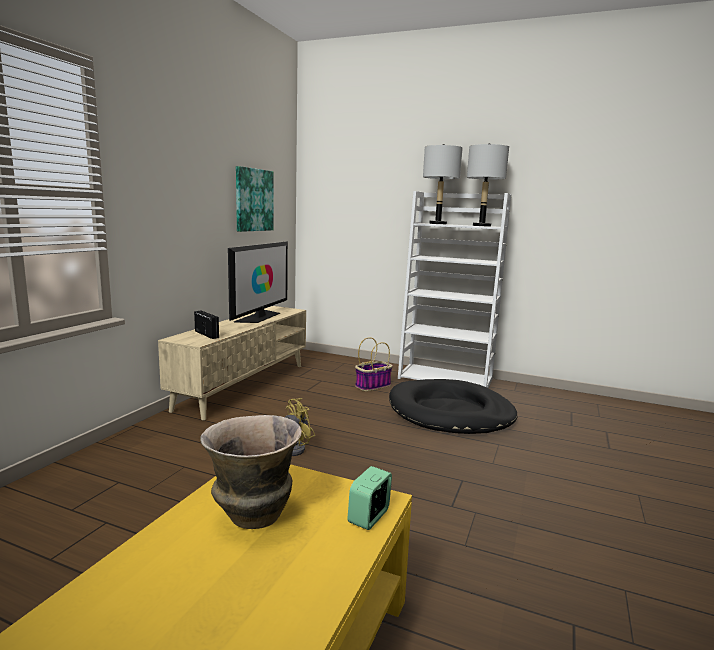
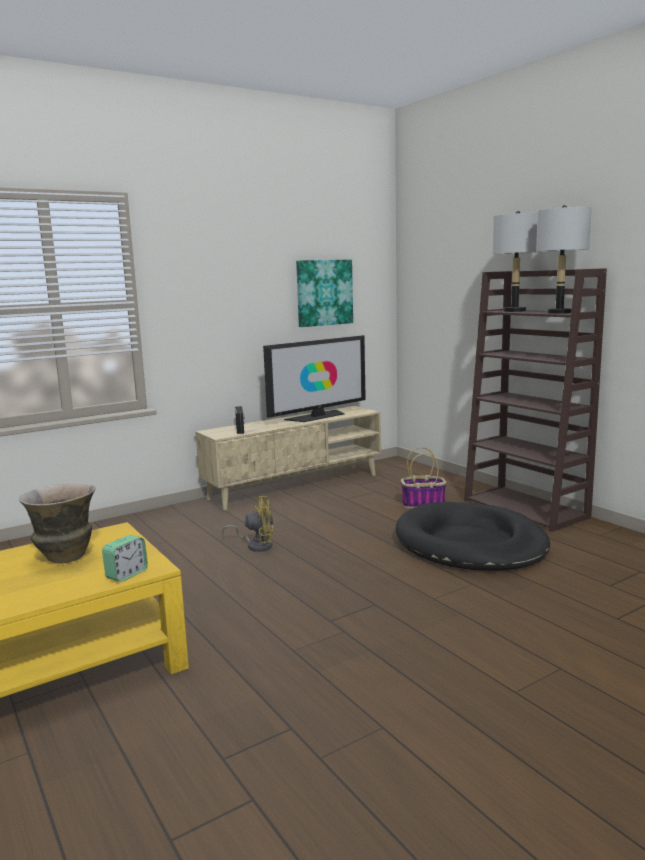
camera: 35 degrees right, 0 degrees up
(369, 517) = (126, 574): alarm clock -> alarm clock turned 150 degrees clockwise
(446, 378) = (526, 509): white bookcase -> brown bookcase

